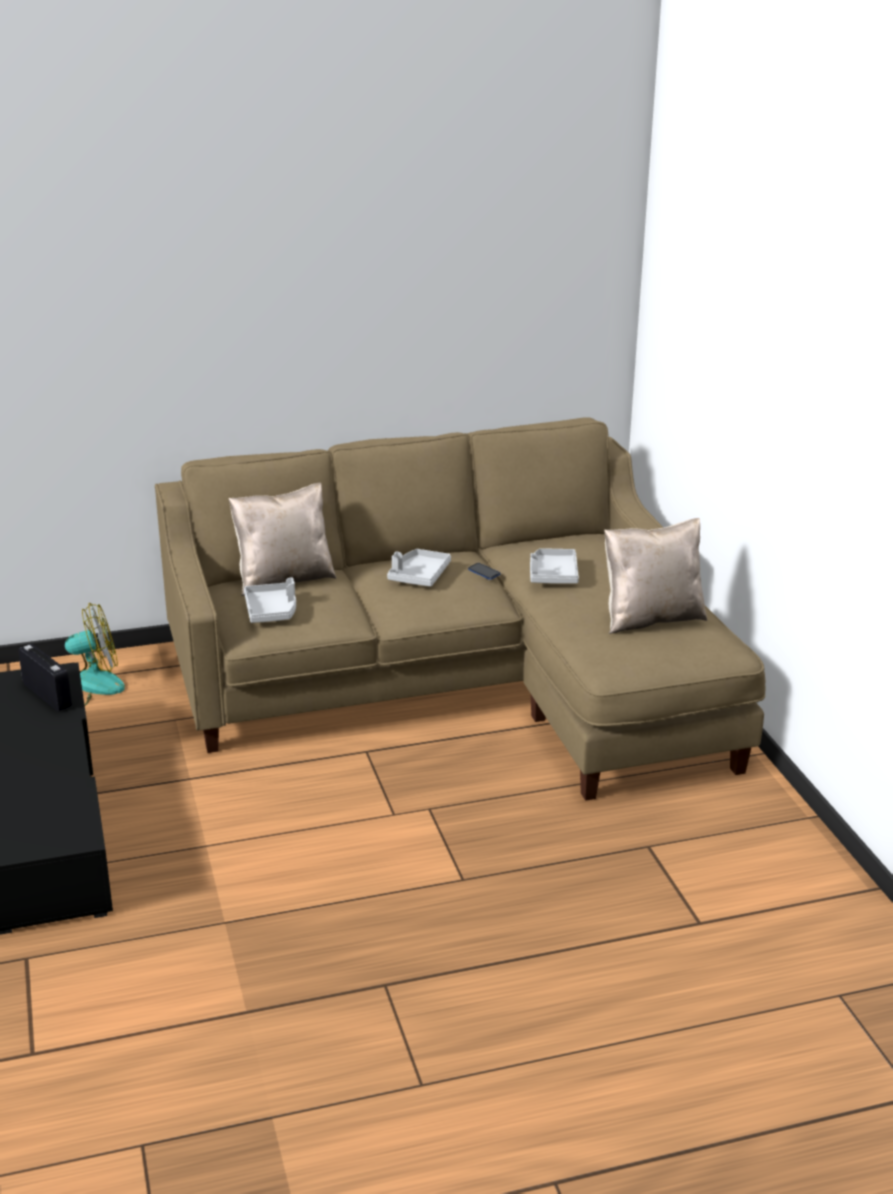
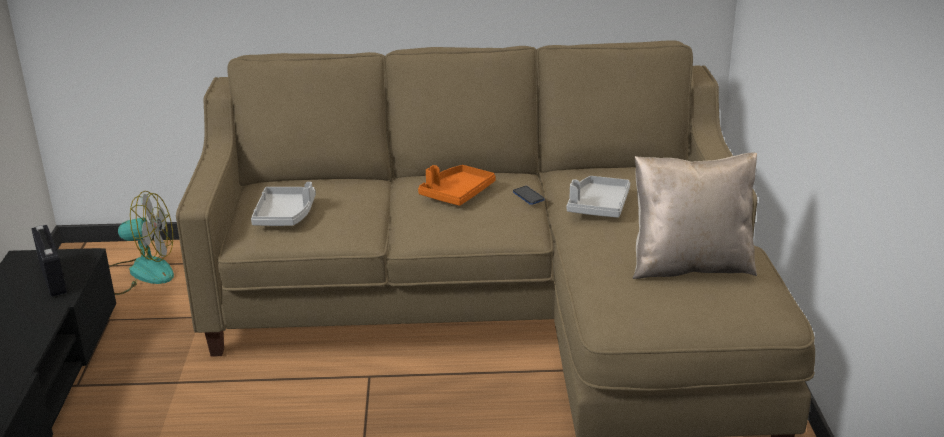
camera: 15 degrees right, 0 degrees up
(284, 579) = (320, 184): beige pillow -> none
(419, 576) = (457, 193): grey tray -> orange tray

